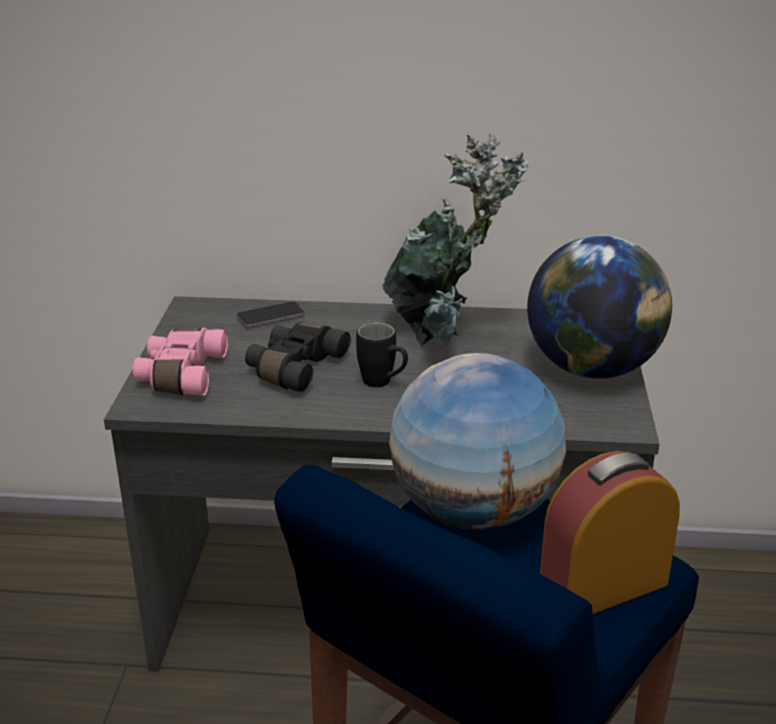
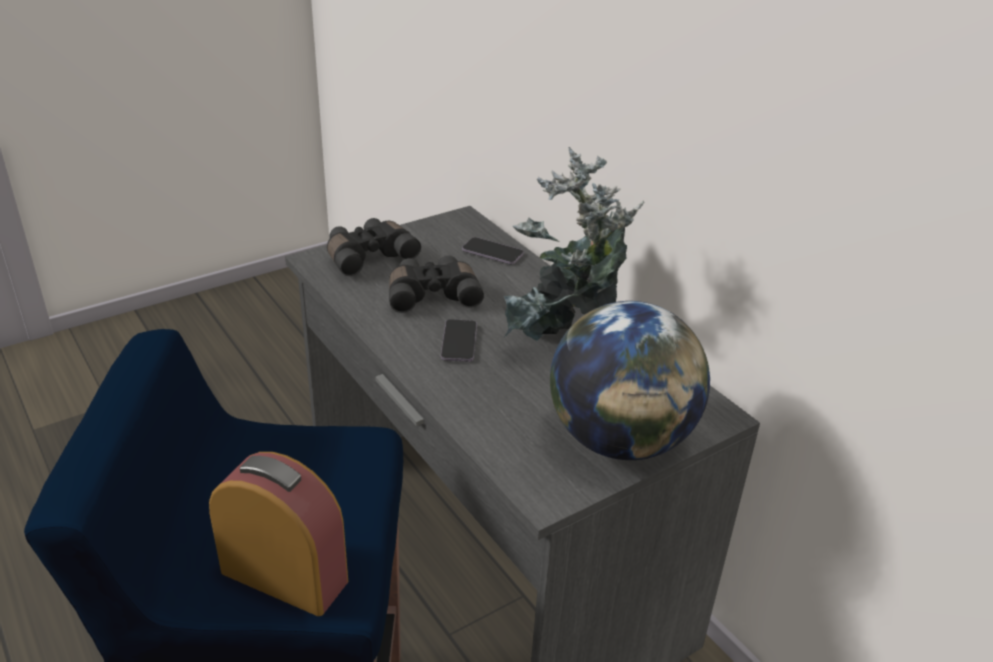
camera: 50 degrees right, 5 degrees up
(180, 375) = (368, 256): pink binoculars -> black binoculars
(384, 383) = (459, 342): black mug -> phone
(473, 512) = (327, 462): globe -> none

